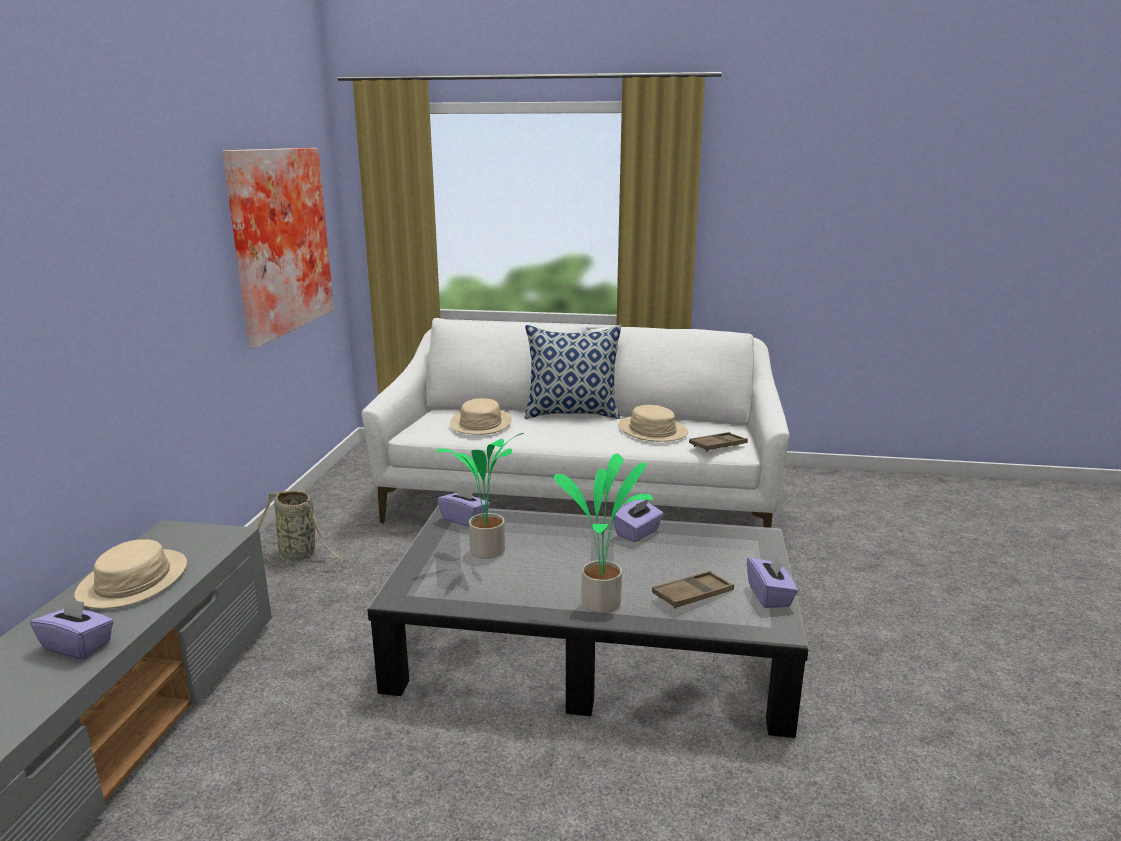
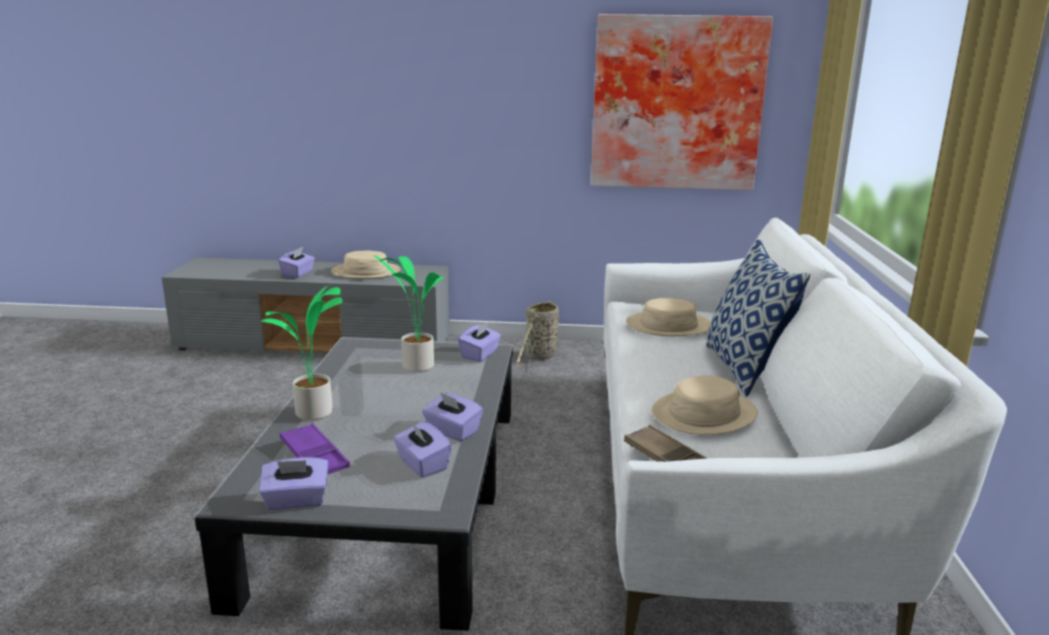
camera: 85 degrees right, 0 degrees up
(692, 595) = (314, 456): brown tray -> purple tray
(697, 545) = (422, 464): none -> purple tissue box

